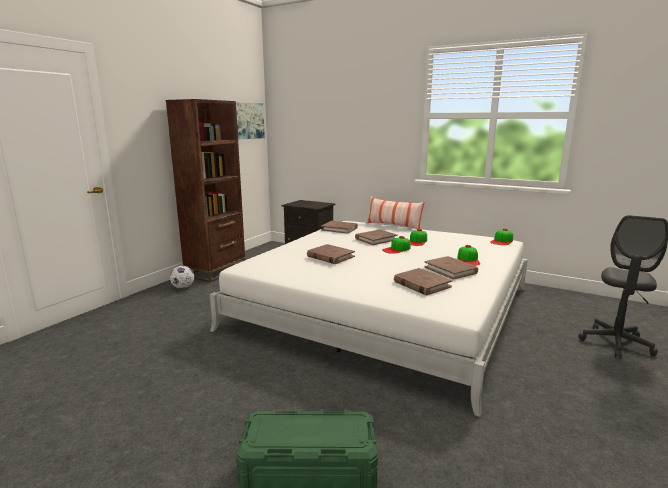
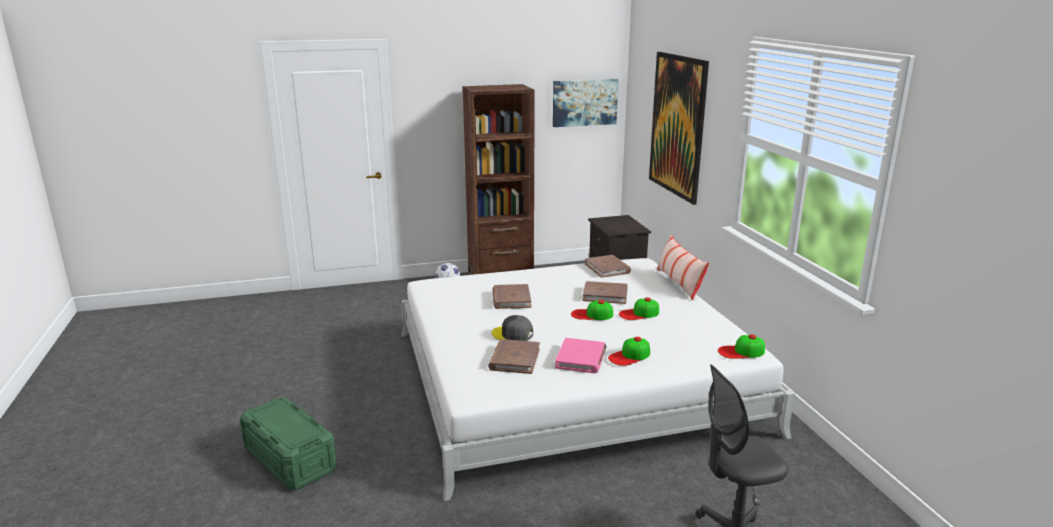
camera: 45 degrees right, 5 degrees up
(342, 124) = (677, 125): none -> picture
(383, 273) = (512, 334): none -> grey cap
(450, 270) = (581, 358): brown book -> pink book

